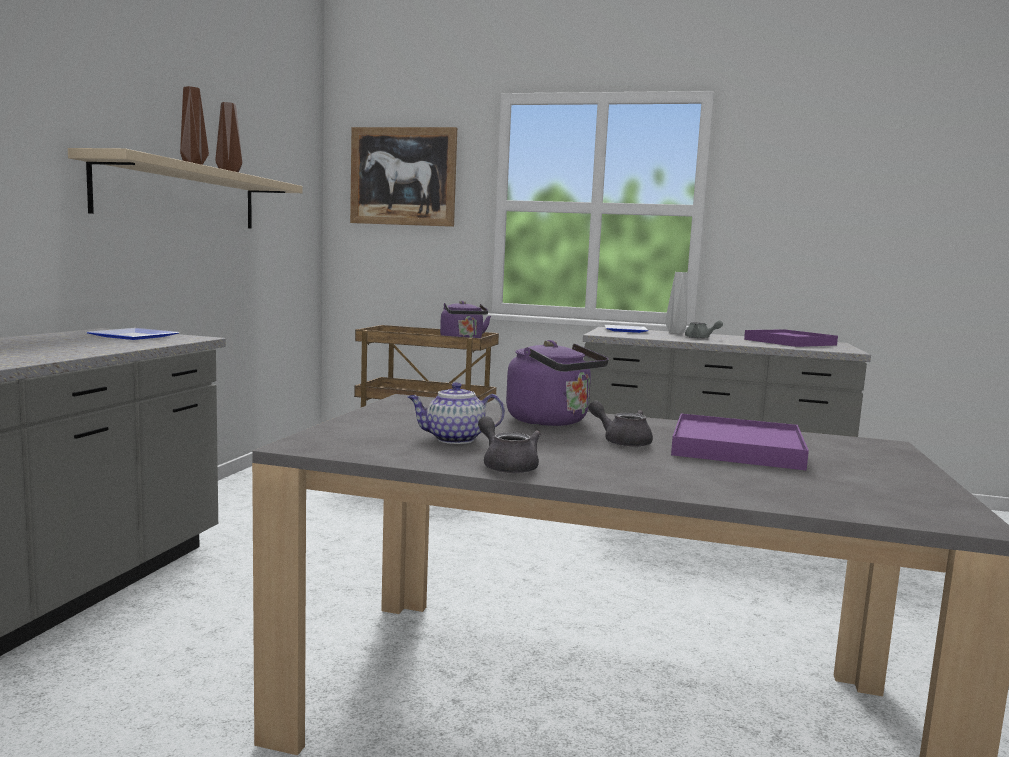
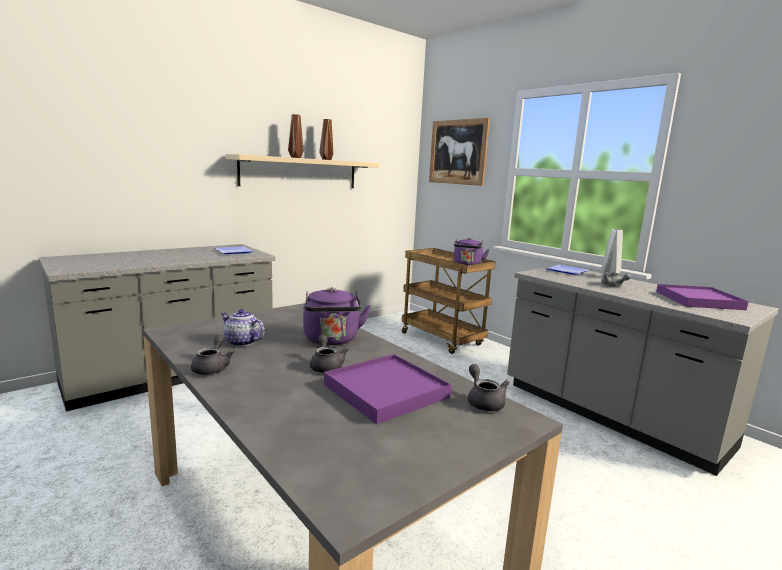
camera: 35 degrees right, 5 degrees up
(824, 439) = (484, 401): none -> grey teapot

